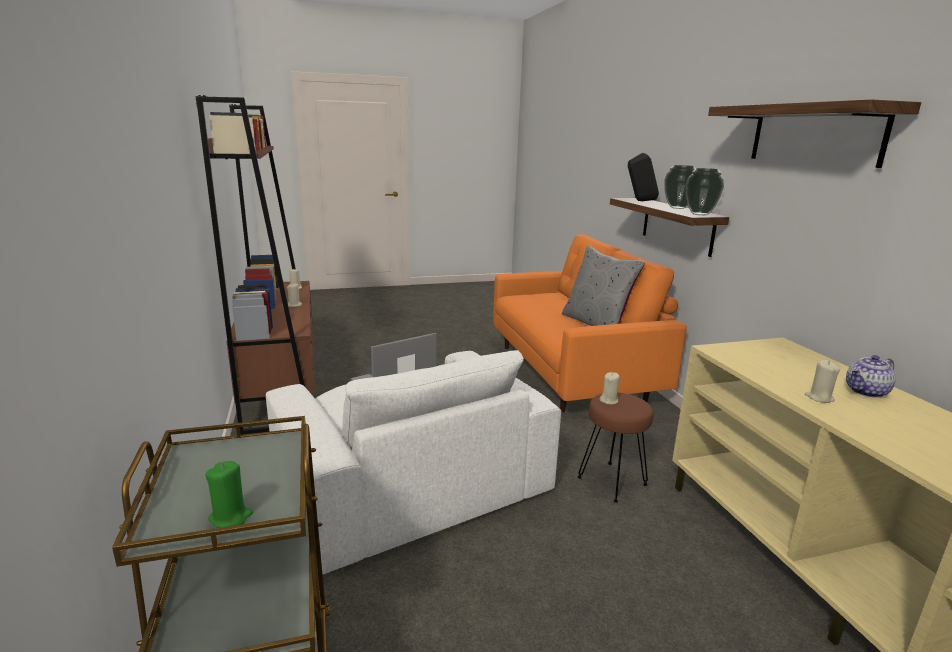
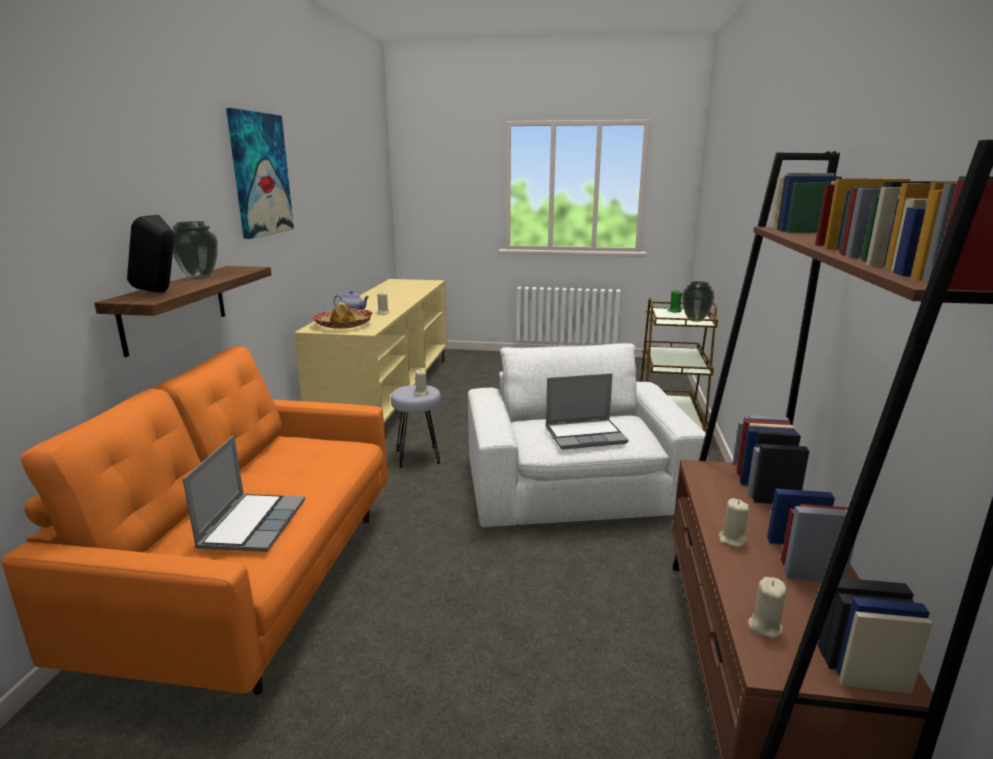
camera: 155 degrees left, 0 degrees up
(541, 305) = (252, 523): none -> laptop
(596, 324) = (263, 465): grey pillow -> none
(611, 482) = (418, 457): brown stool -> grey stool
(699, 214) = (238, 268): vase -> vase (696, 320)
(777, 357) = (343, 325): none -> hat
(814, 134) = (260, 174): shelf -> picture

